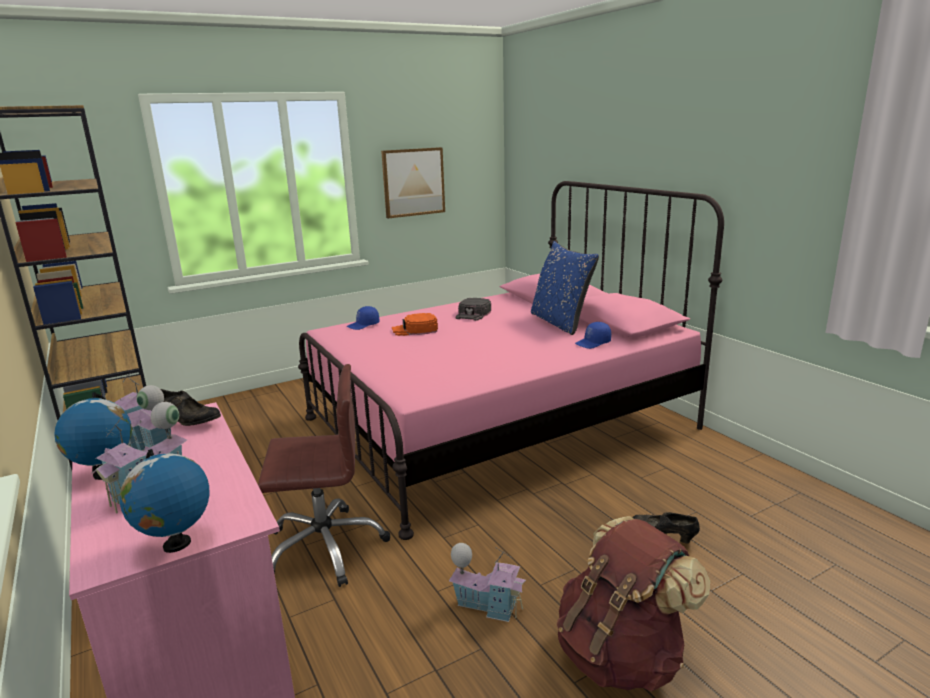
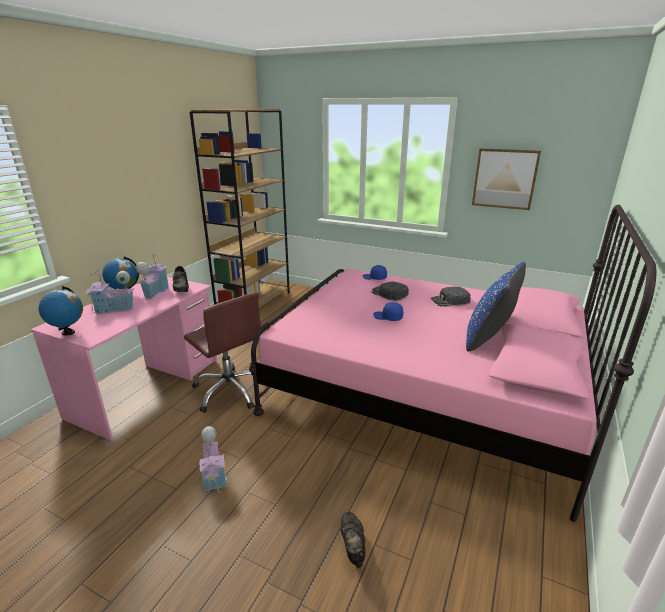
camera: 55 degrees right, 5 degrees up
(415, 330) = (389, 294): orange cap -> black cap
(593, 343) = (462, 366): blue cap -> blue cap (388, 317)
(621, 655) = (196, 563): brown backpack -> none

